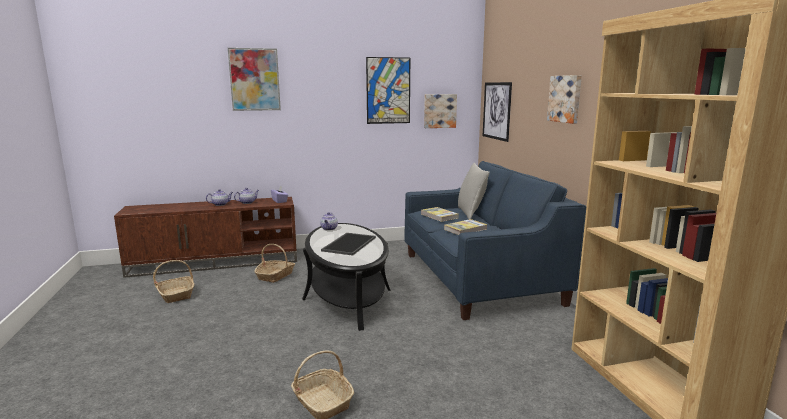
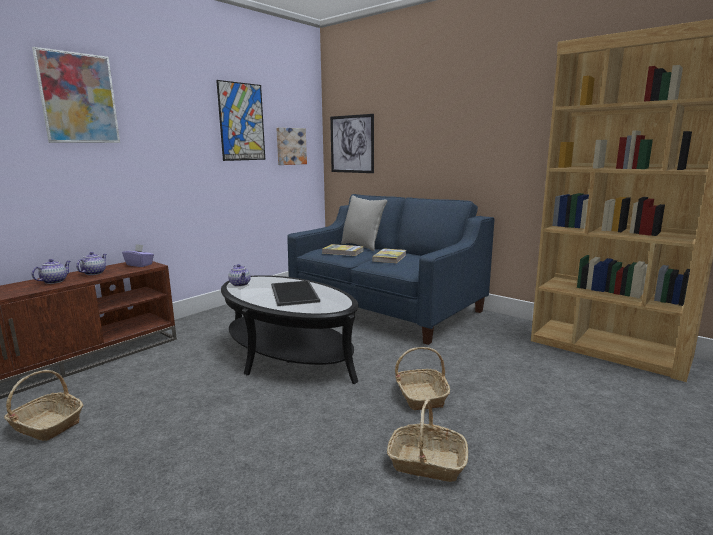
camera: 35 degrees left, 0 degrees up
(275, 275) = (171, 360): basket -> basket (421, 396)
(565, 99) = (455, 124): picture -> none

